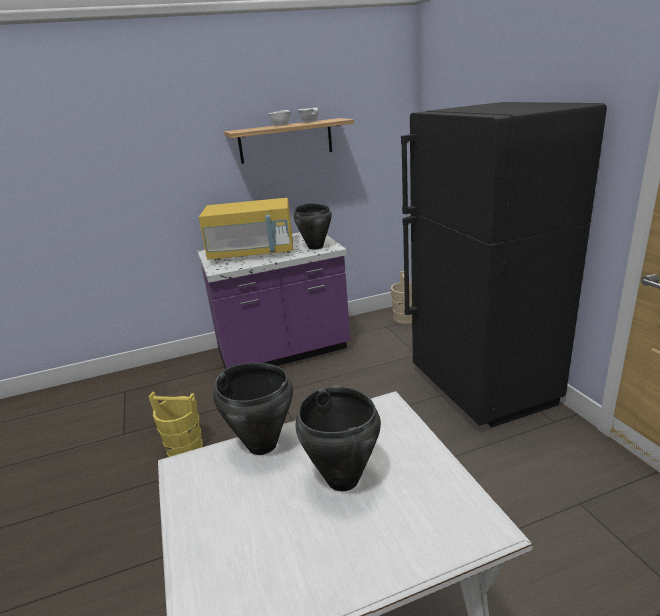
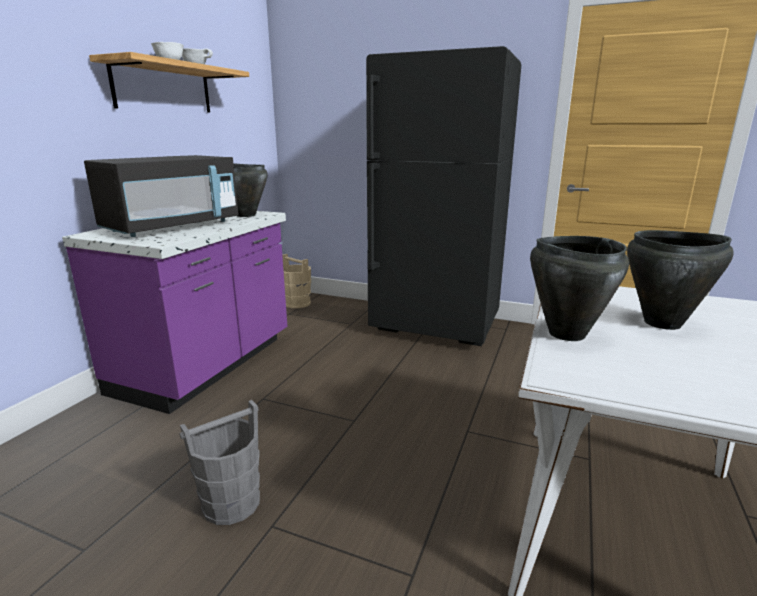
camera: 50 degrees left, 5 degrees down
(185, 448) = (230, 503): yellow bucket -> grey bucket
(252, 253) = (173, 227): yellow microwave -> black microwave

